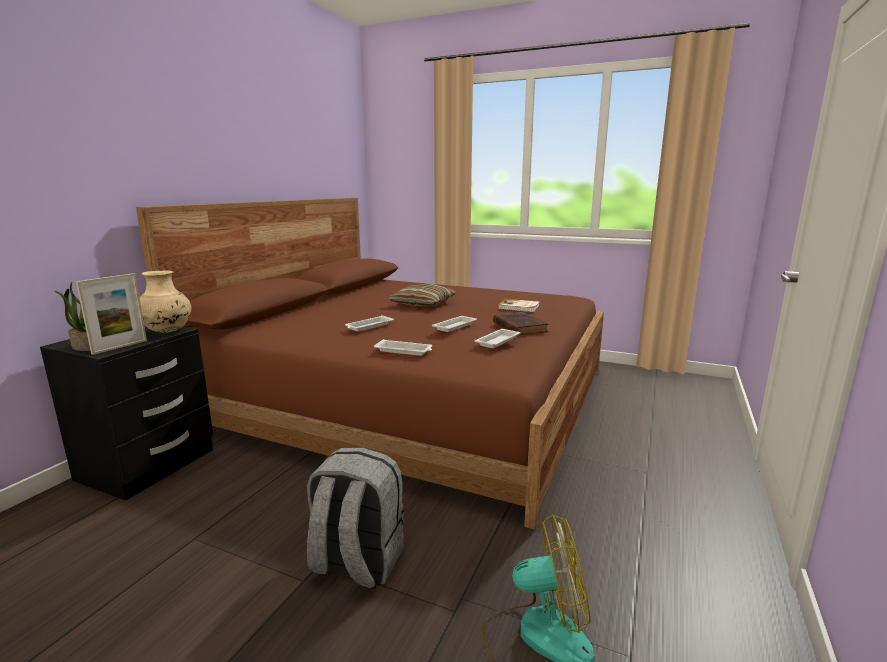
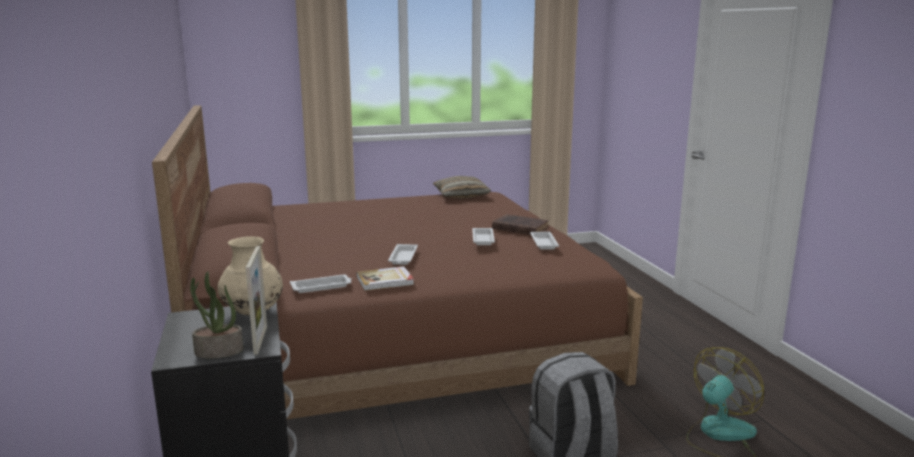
camera: 40 degrees left, 0 degrees up
(404, 351) = (490, 269): white tray -> white tray (322, 287)
(423, 304) = (385, 225): pillow -> pillow (461, 195)
(519, 307) = (473, 211): book -> book (385, 281)

